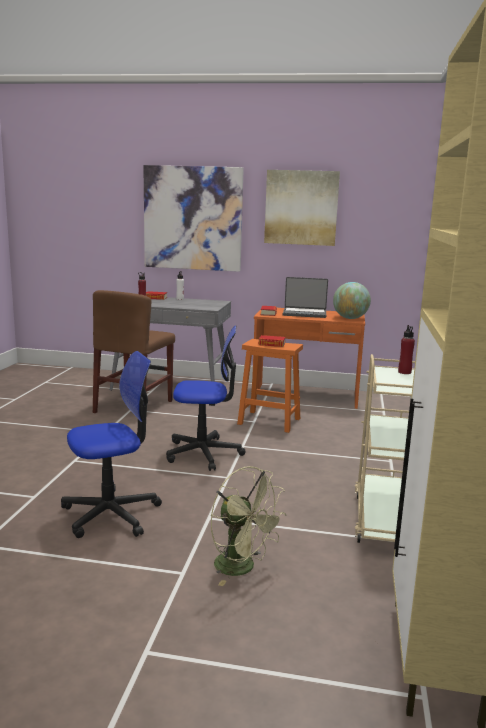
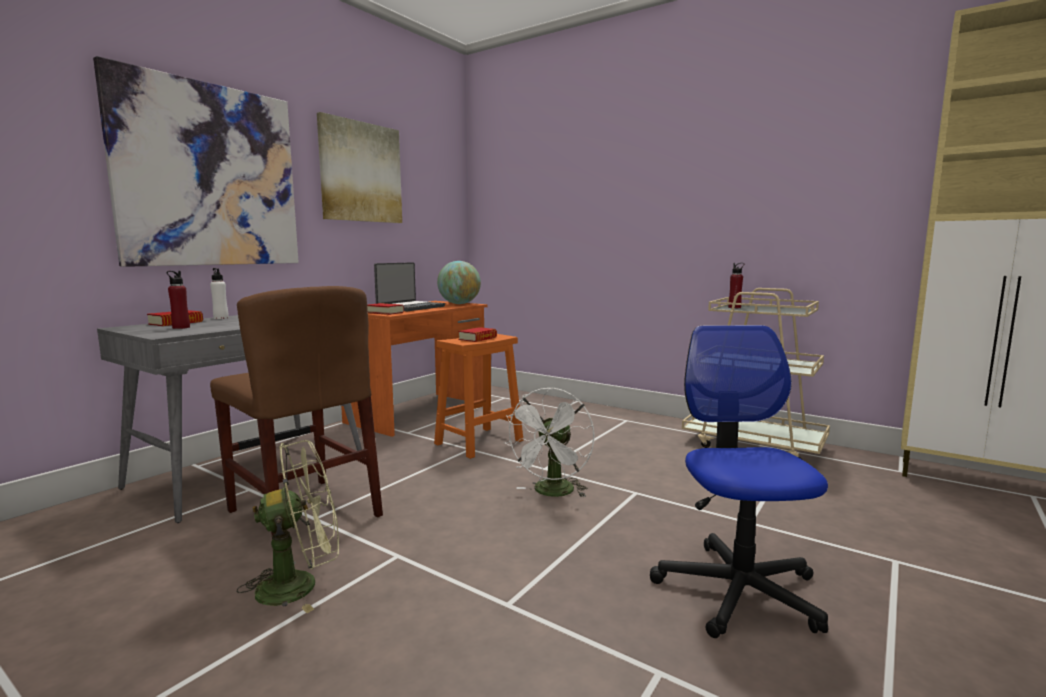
camera: 65 degrees left, 5 degrees down
(204, 453) = (552, 493): office chair -> white fan
(242, 568) = (868, 524): green fan -> green fan (300, 584)

